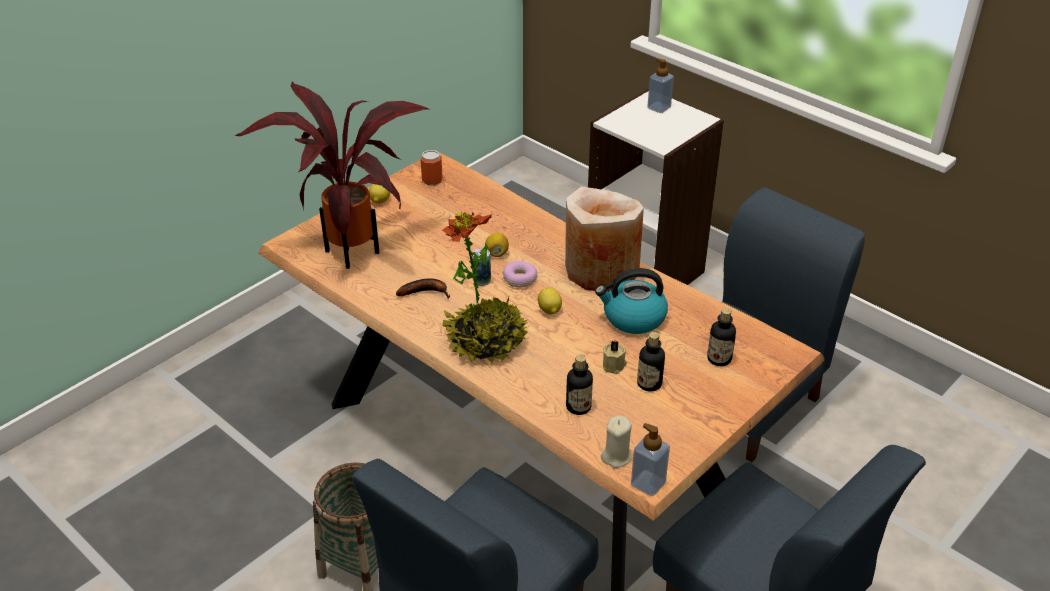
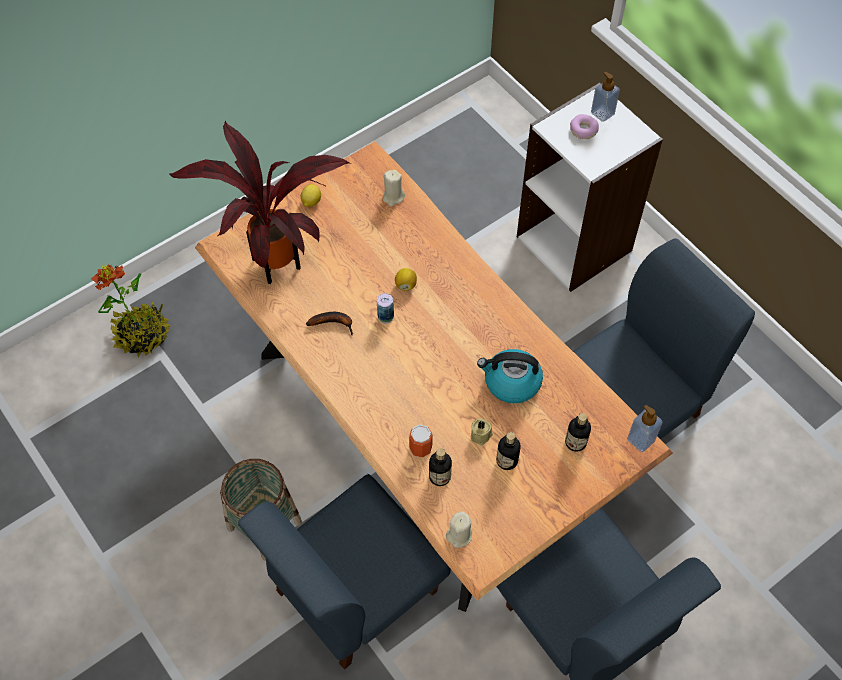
camera: 10 degrees right, 20 degrees up
(432, 181) = (364, 182): can -> can (420, 448)
(465, 189) = (393, 197): none -> beige candle
(486, 341) = (375, 390): potted plant -> potted plant (142, 335)
(519, 279) = (420, 320): donut -> donut (583, 130)
(549, 310) = (438, 362): lemon -> none
(601, 270) = (496, 320): beige vase -> none
(648, 483) = (479, 568): soap dispenser -> soap dispenser (641, 439)

